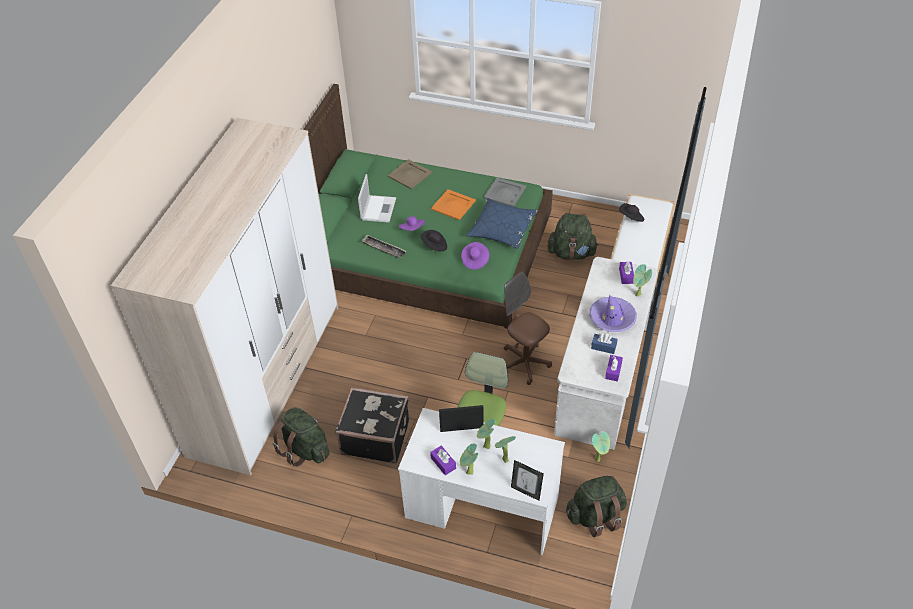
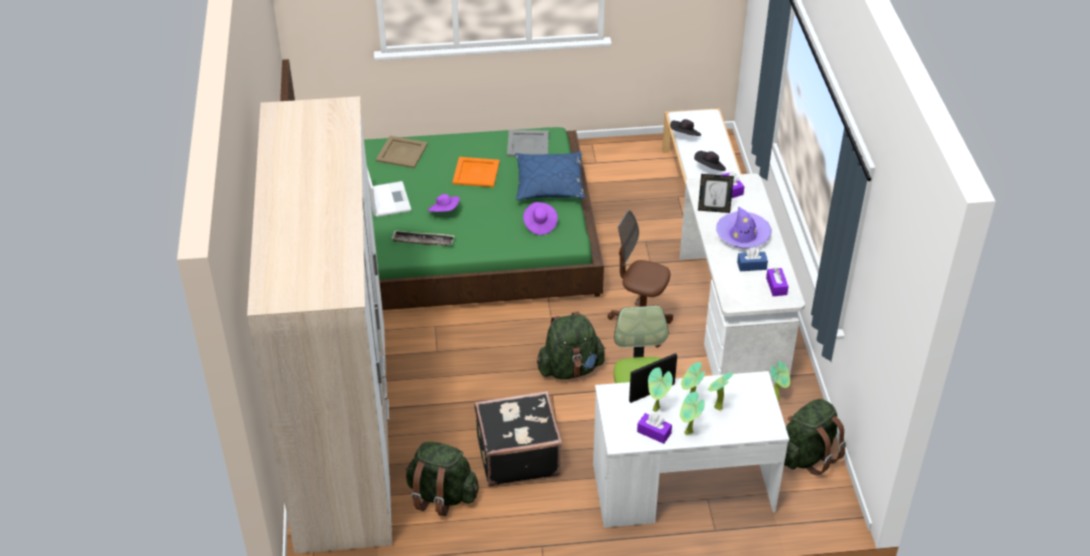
camera: 25 degrees left, 5 degrees down
(434, 246) = (483, 222): black hat -> black hat (709, 168)
(526, 491) = (759, 431): picture frame -> picture frame (713, 210)
(571, 253) = (623, 197): green backpack -> green backpack (570, 368)
(638, 295) = (755, 205): potted plant -> potted plant (657, 410)

